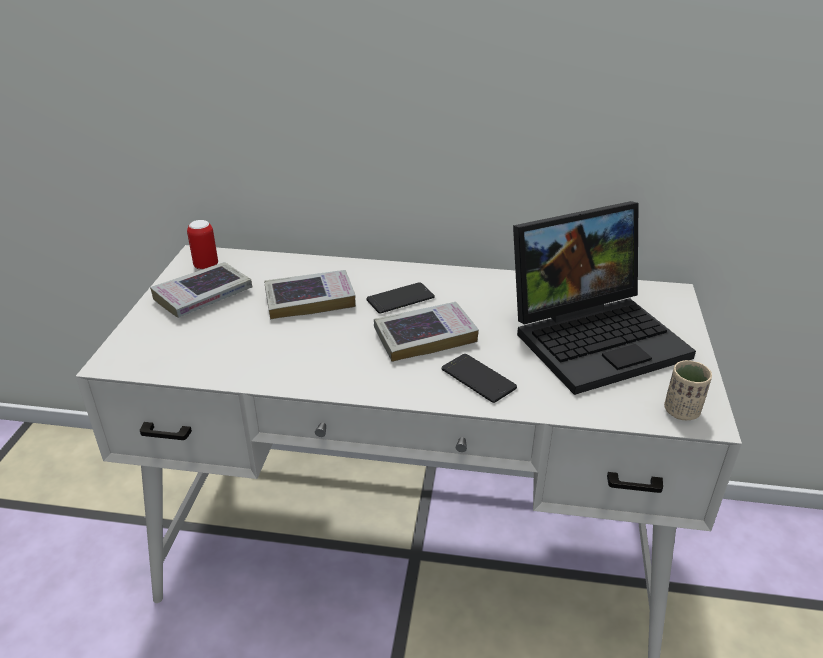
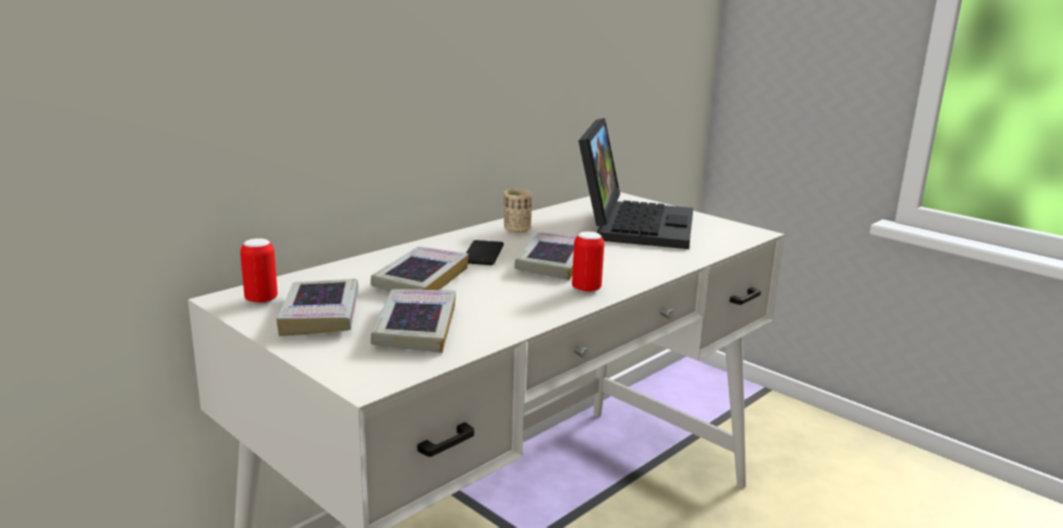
camera: 55 degrees left, 15 degrees down
(216, 339) = (415, 328): none -> book
(380, 379) = (586, 289): none -> can
(478, 378) = (632, 264): phone -> none
(681, 411) = (740, 234): beige cup -> beige cup (517, 230)

